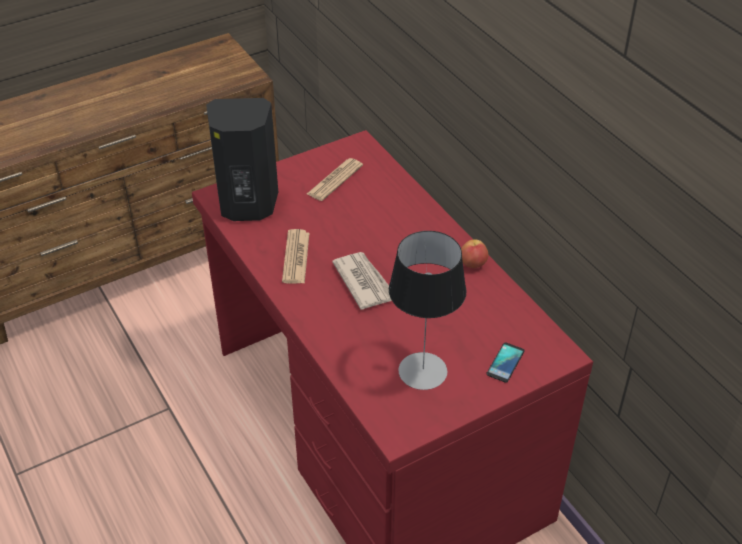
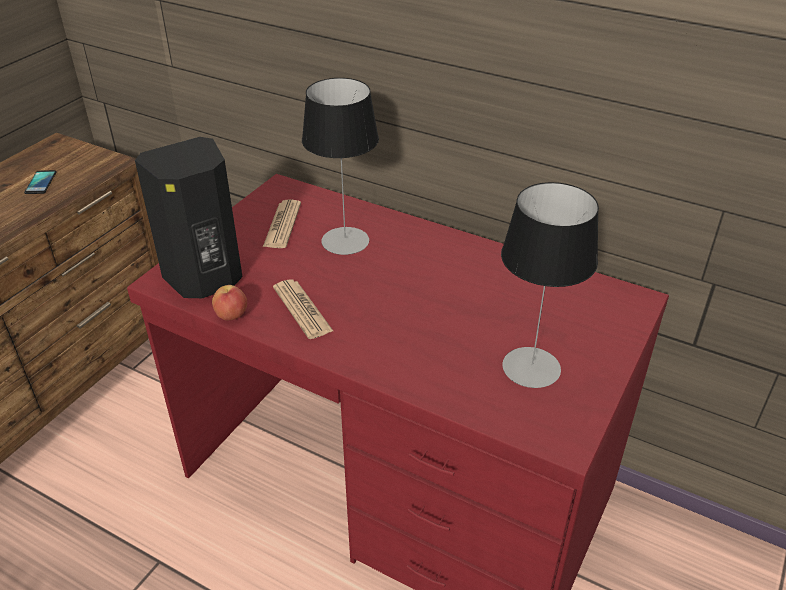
camera: 30 degrees left, 5 degrees down
(364, 282) = (395, 306): newspaper -> none
(371, 212) = (345, 241): none -> table lamp
(473, 264) = (485, 252): apple -> apple (231, 315)
(505, 363) = (598, 327): phone -> phone (41, 183)

